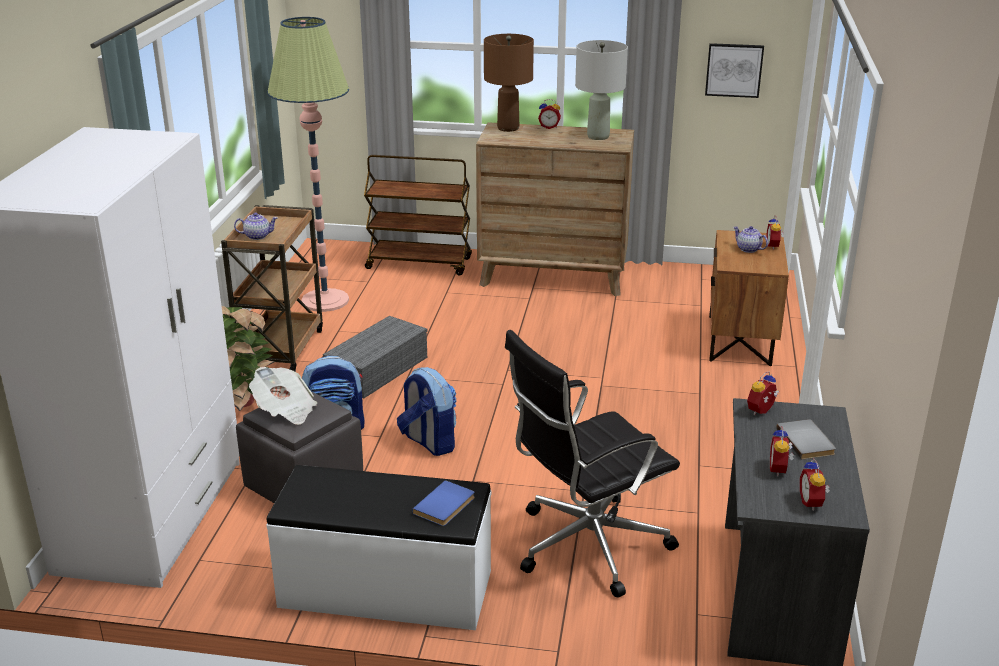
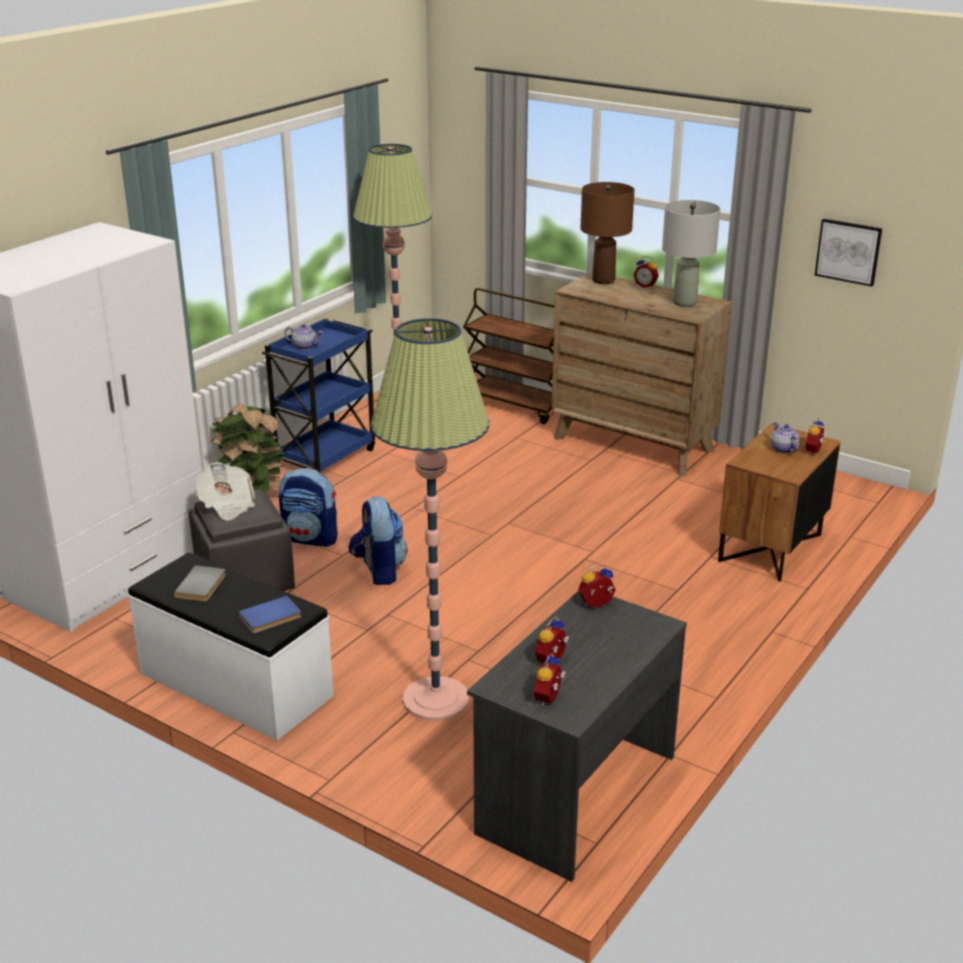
camera: 25 degrees right, 0 degrees up
(281, 348) = (326, 458): brown cart -> blue cart
(377, 369) = (392, 495): grey storage box -> none
(586, 546) = (436, 699): black office chair -> floor lamp
(807, 441) = (610, 643): grey book -> grey book (202, 586)

